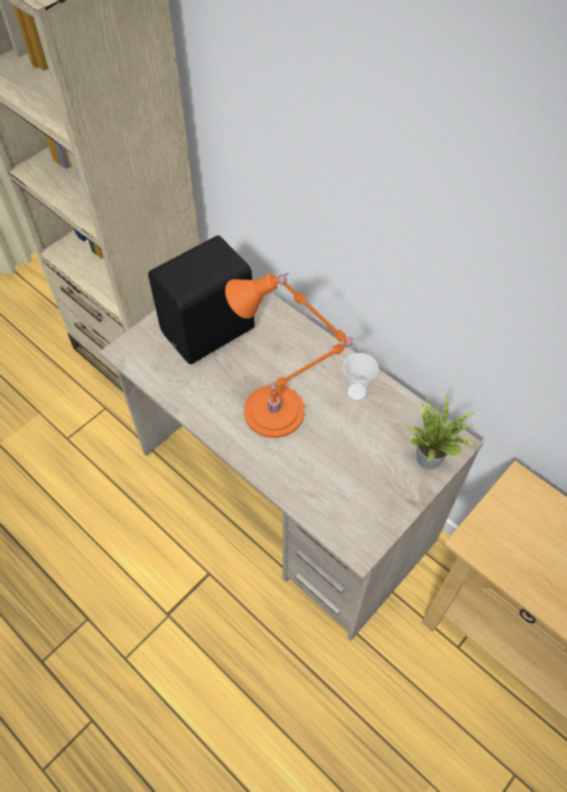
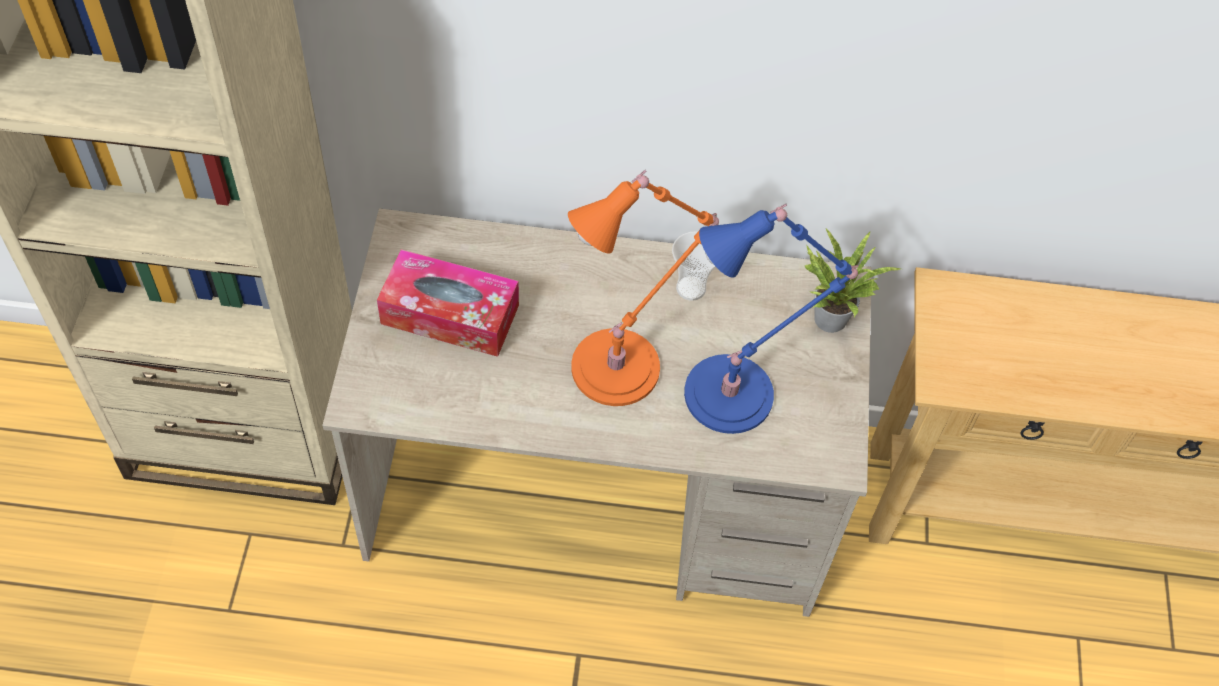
camera: 40 degrees left, 0 degrees up
(210, 332) = (450, 314): black speaker -> tissue box
(332, 468) = (736, 393): none -> blue table lamp

